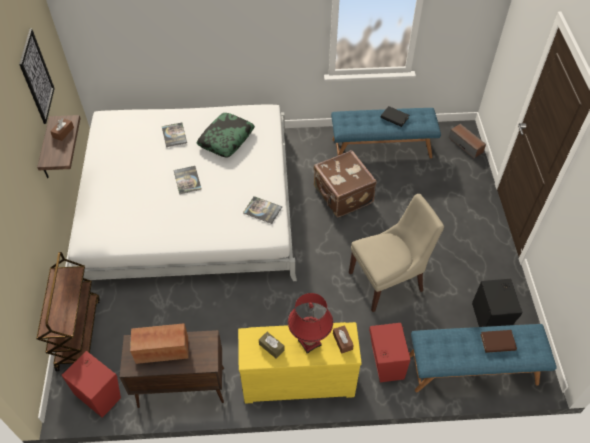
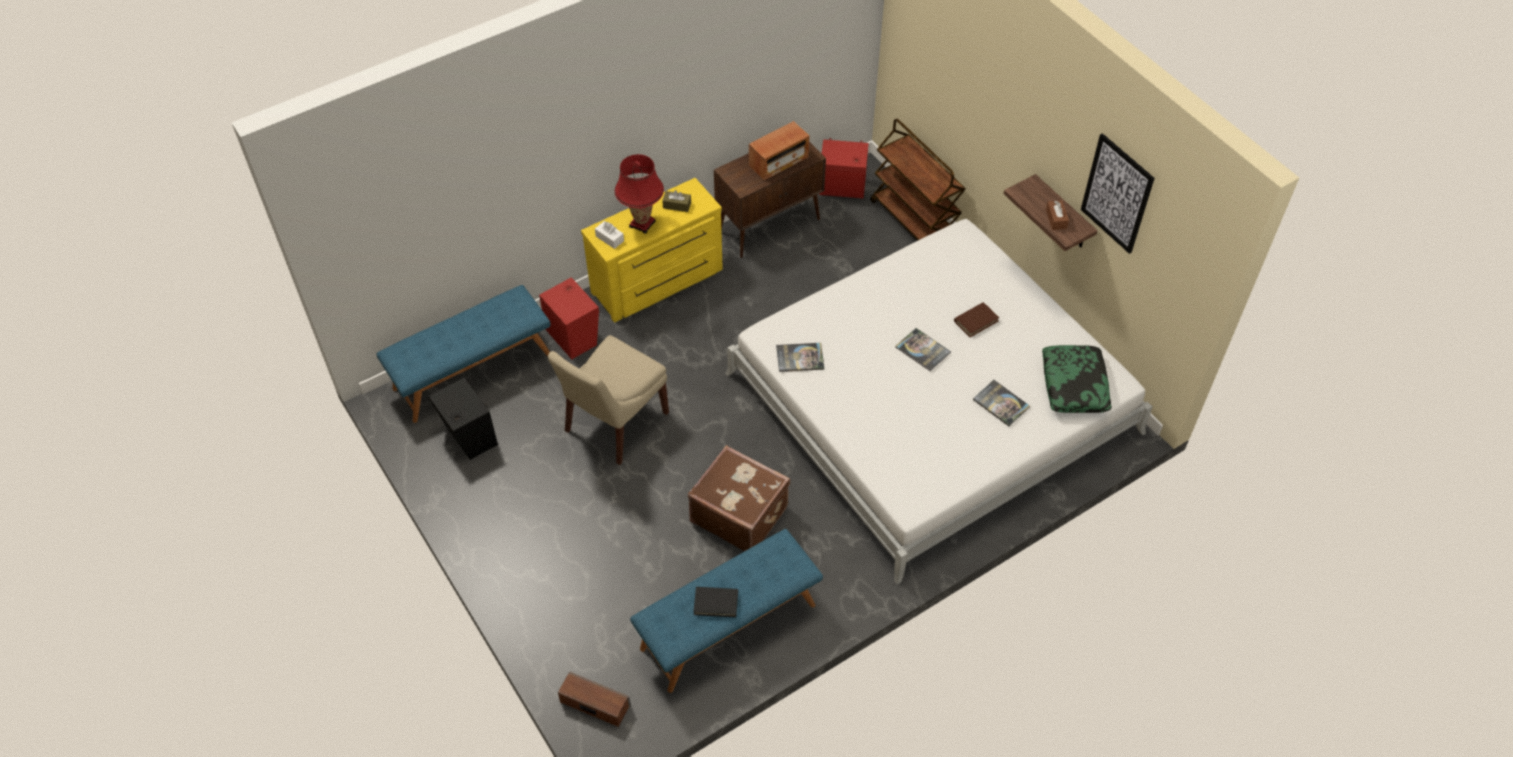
camera: 150 degrees right, 0 degrees up
(226, 139) = (928, 432): pillow -> pillow (1074, 385)
(342, 341) = (609, 238): brown tissue box -> white tissue box
(497, 342) = (448, 343): brown book -> brown book (976, 321)

